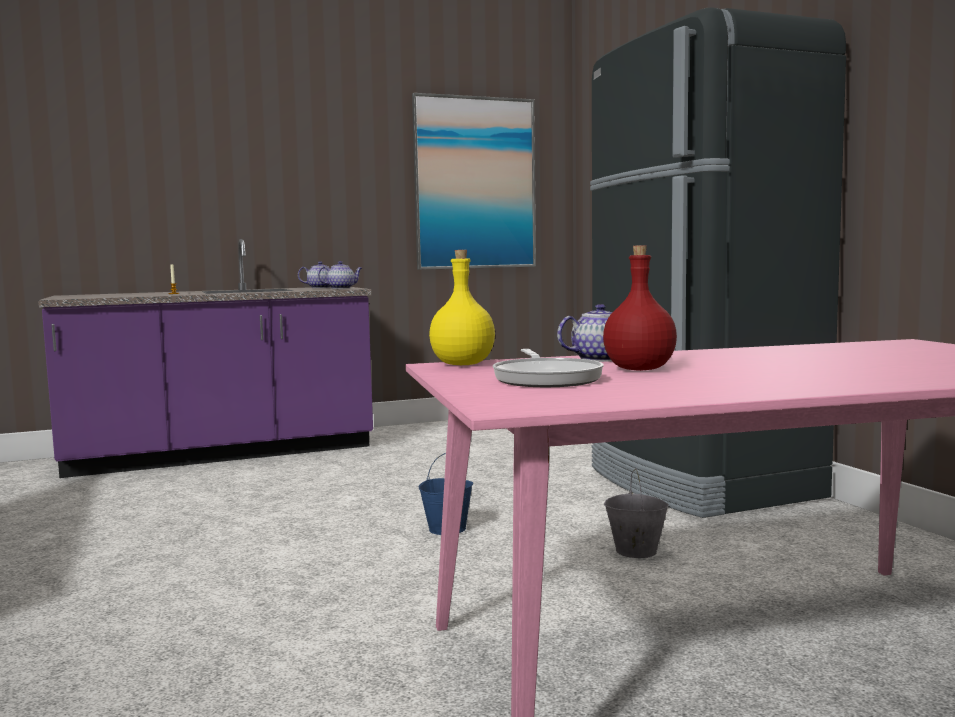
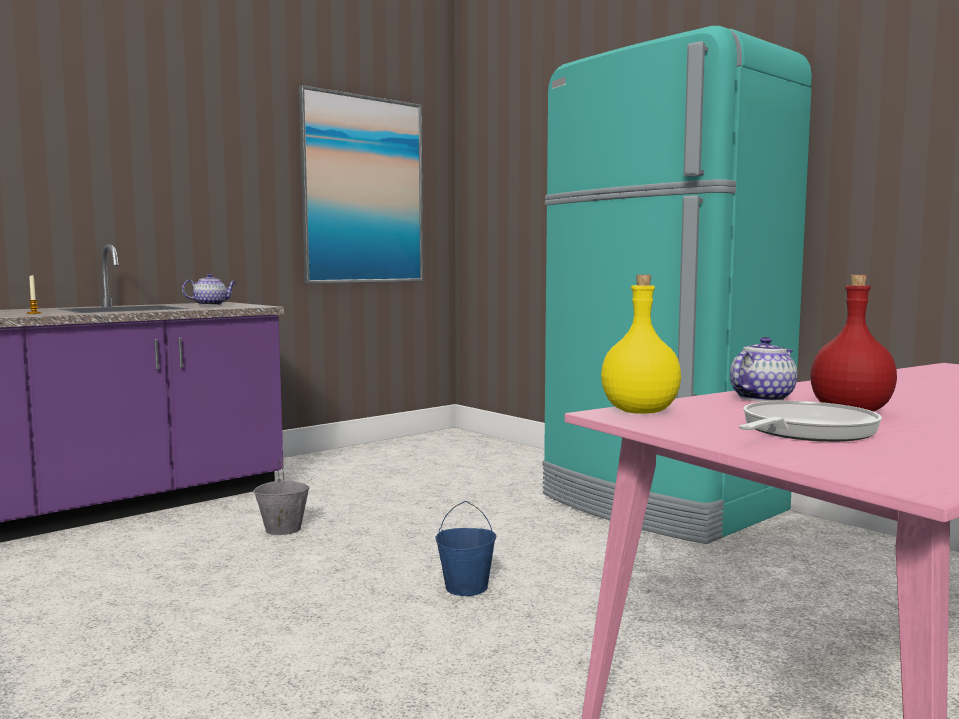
camera: 20 degrees left, 0 degrees up
(341, 288) = (242, 305): teapot -> none
(546, 378) = (804, 431): frying pan -> frying pan turned 105 degrees counterclockwise
(635, 551) = (684, 591): grey bucket -> grey bucket (282, 529)
(699, 483) = (660, 504): black fridge -> turquoise fridge

